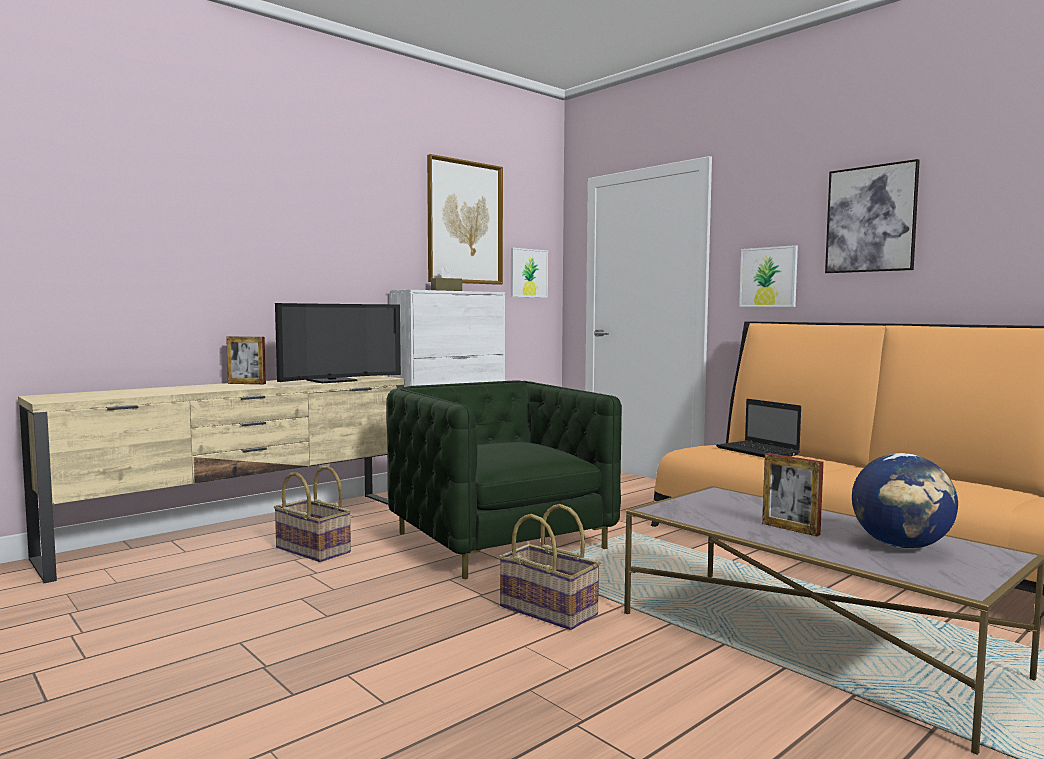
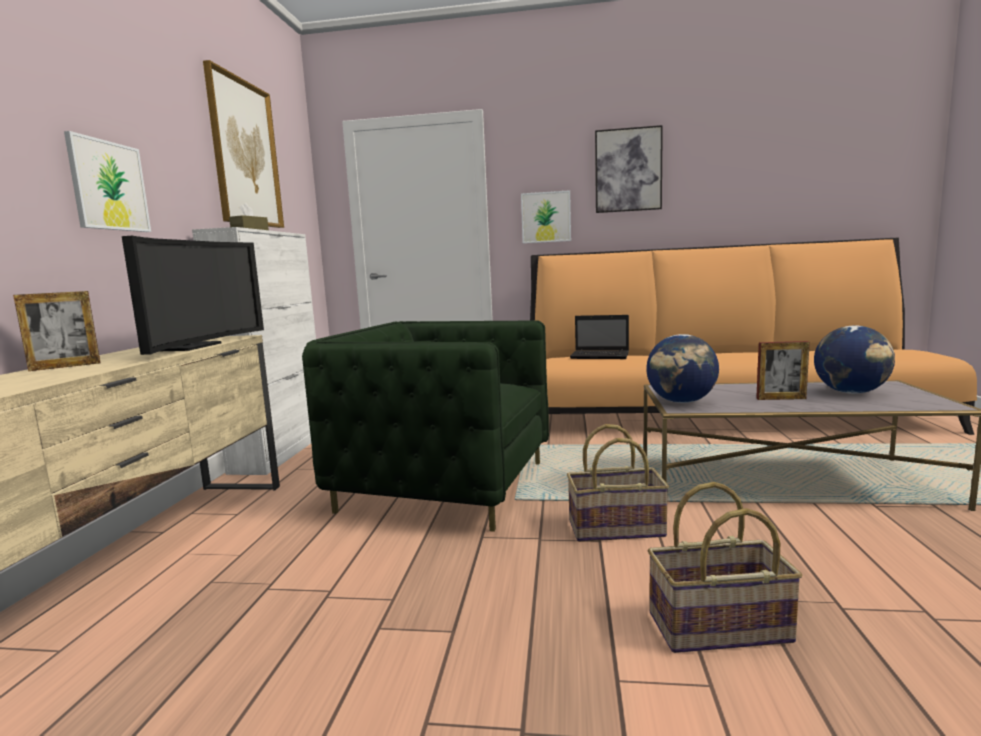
camera: 40 degrees left, 5 degrees up
(311, 550) = (266, 569): basket -> basket (719, 628)
(528, 273) = (297, 217): picture -> picture (108, 186)
(681, 506) = (681, 402): none -> globe

